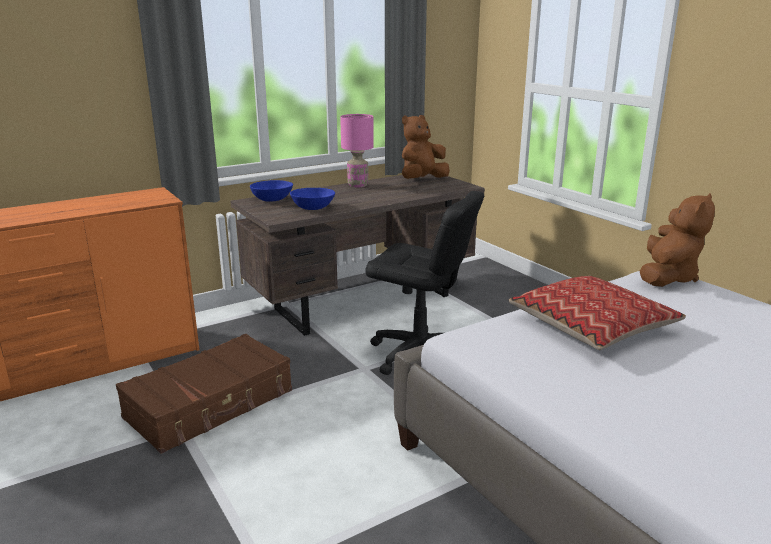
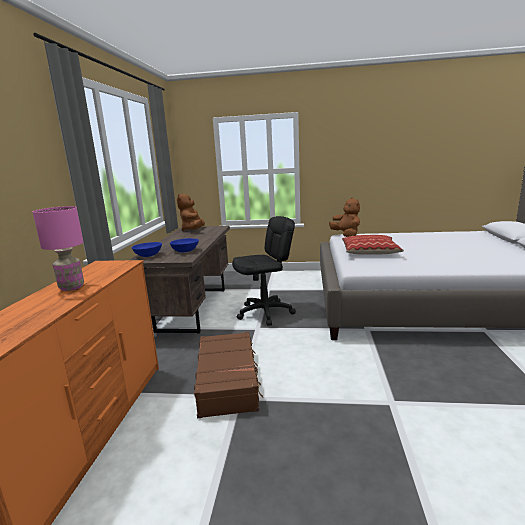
camera: 50 degrees left, 5 degrees down
(358, 185) = (171, 239): pink table lamp -> pink table lamp (72, 287)

